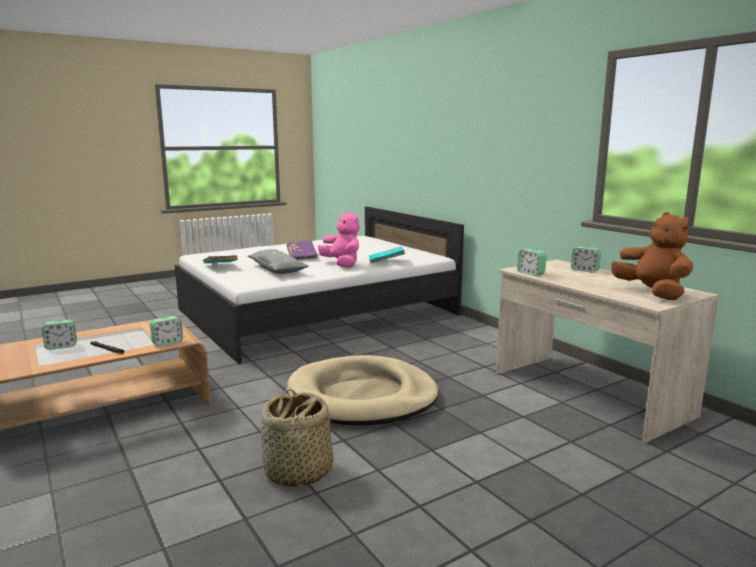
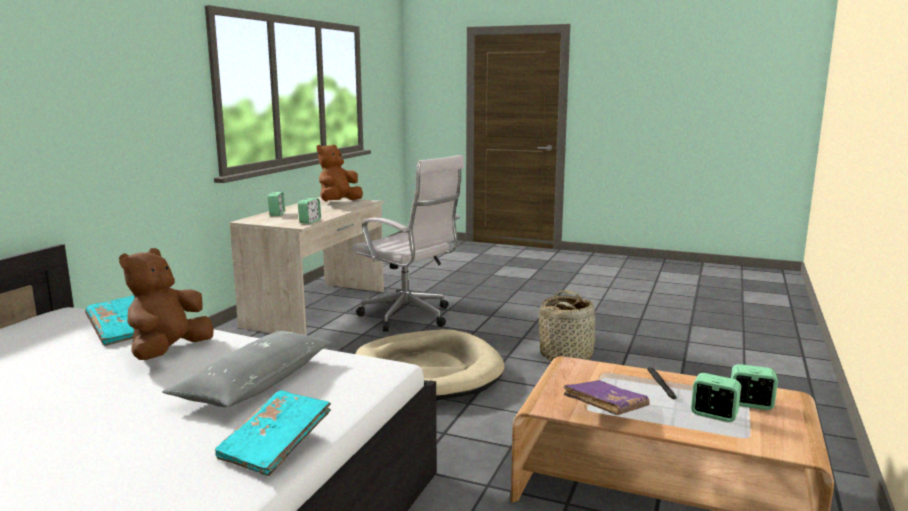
camera: 125 degrees left, 0 degrees up
(167, 343) = (589, 367): alarm clock -> alarm clock (750, 404)
(302, 256) = (109, 401): purple book -> purple book (605, 410)
(342, 264) = (169, 352): pink plush toy -> brown plush toy
(515, 429) = (409, 317): none -> white office chair

